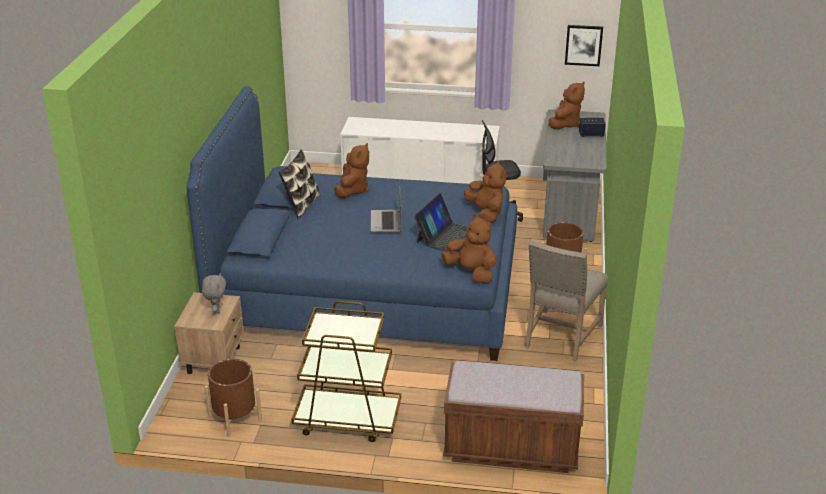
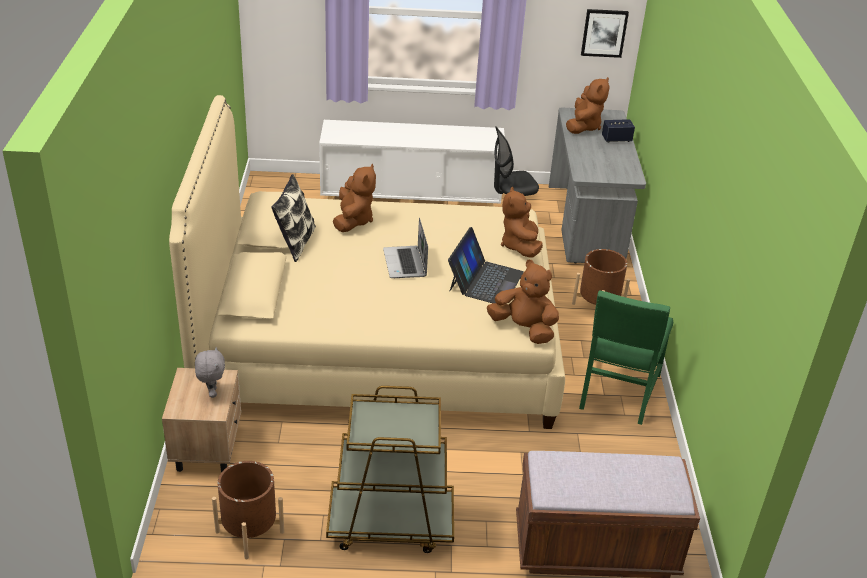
camera: 10 degrees left, 5 degrees up
(367, 291) = (378, 342): blue bed -> beige bed
(486, 213) = (520, 246): brown plush toy -> brown plush toy turned 150 degrees counterclockwise
(560, 337) = (617, 392): beige chair -> green chair

